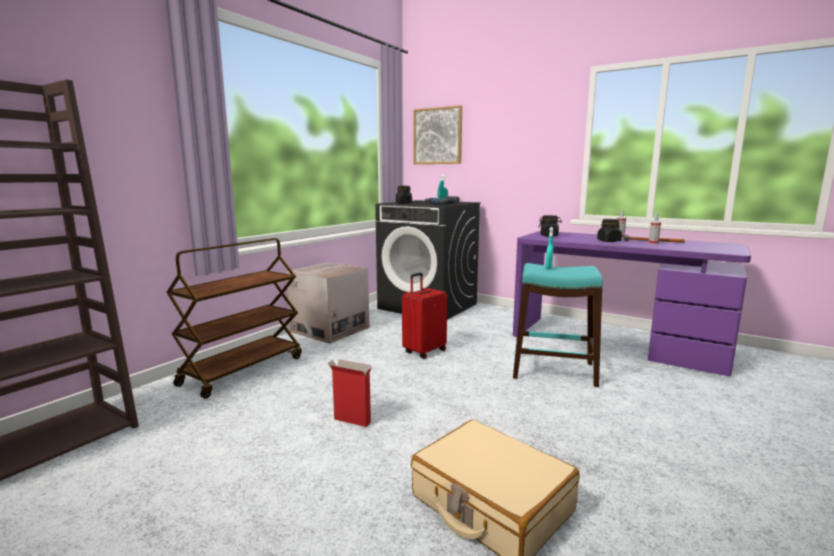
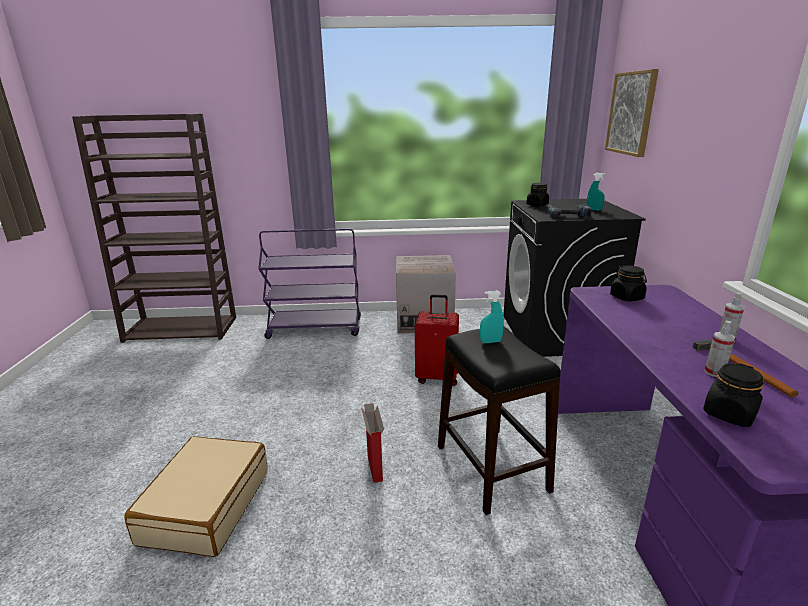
camera: 55 degrees right, 10 degrees up
(243, 370) = (316, 328): brown cart -> purple cart
(351, 420) = (280, 399): cardboard box -> cardboard box (374, 468)
(554, 371) = (491, 468): turquoise stool -> black stool
(609, 241) = (662, 338): black jar -> black jar (729, 414)

